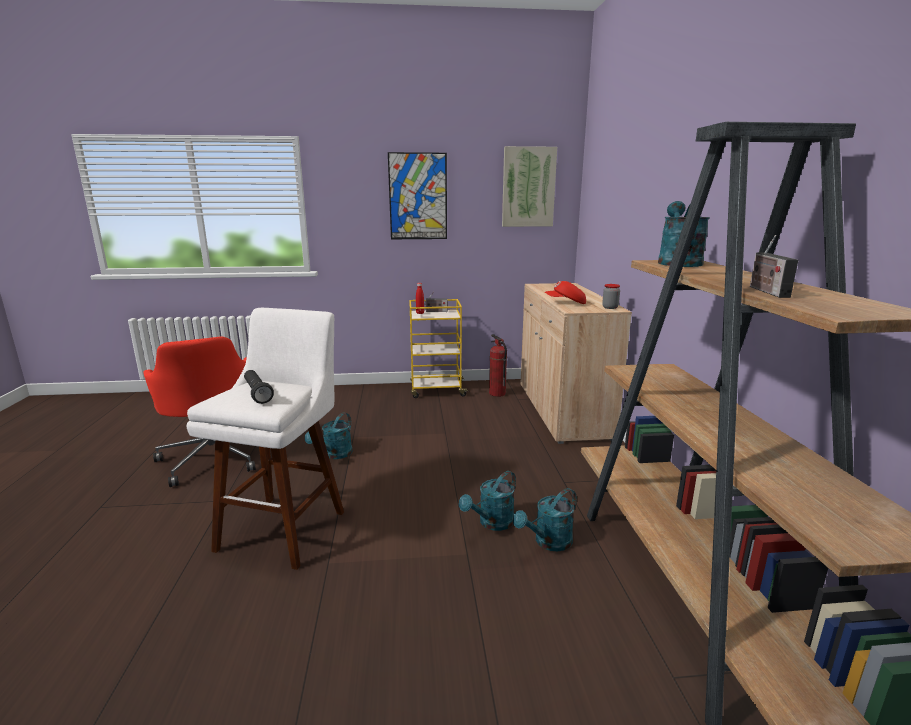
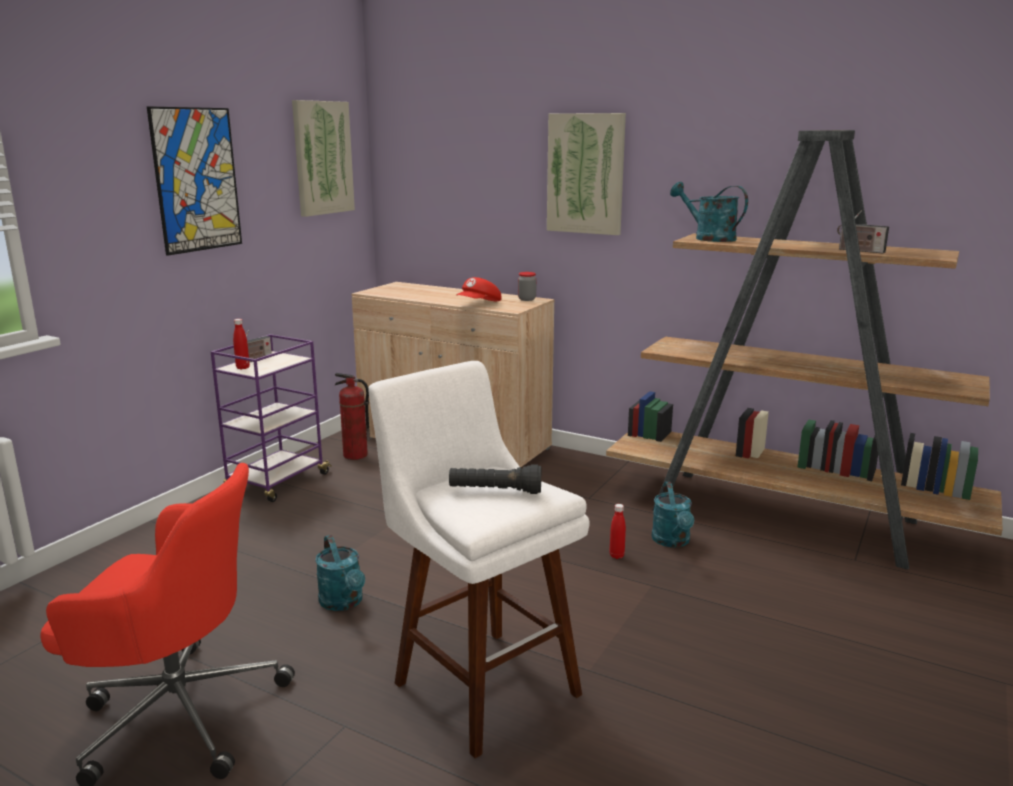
camera: 55 degrees left, 0 degrees up
(436, 390) = (277, 482): yellow cart -> purple cart
(492, 523) = (616, 556): turquoise watering can -> red bottle
(663, 198) = (586, 174): none -> picture

